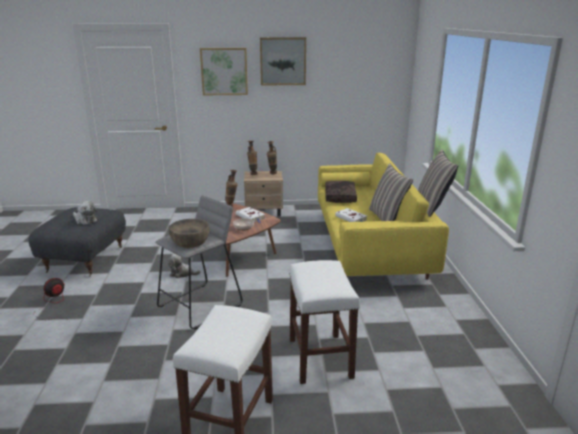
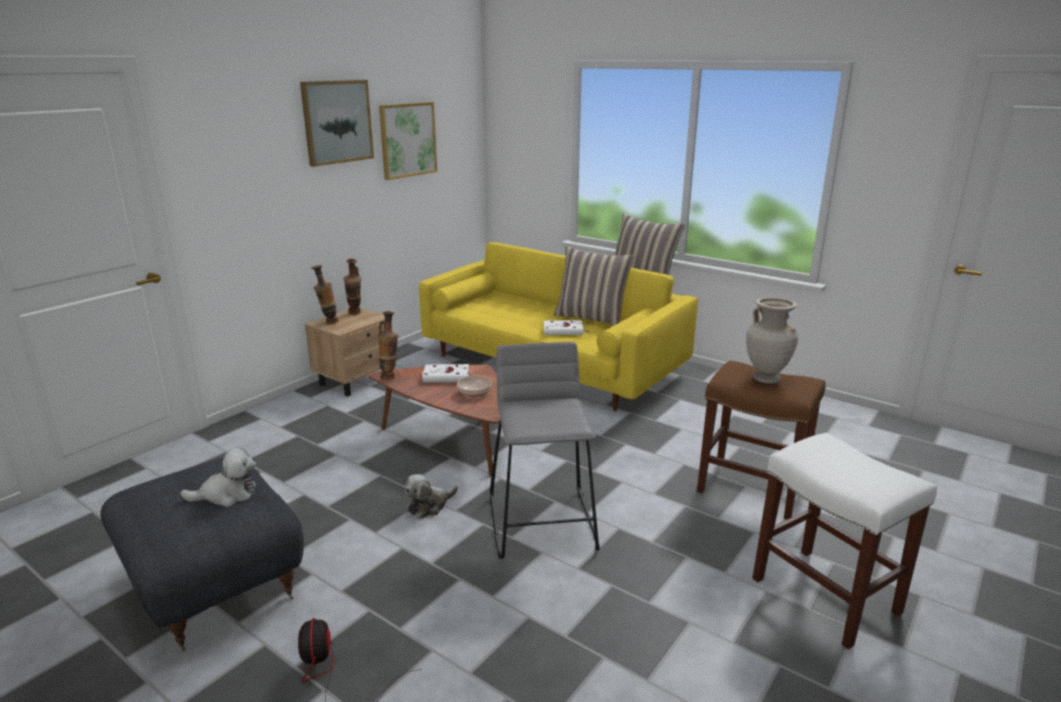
camera: 50 degrees left, 0 degrees up
(190, 241) = (558, 417): brown bowl -> none
(224, 71) = (250, 148): picture -> picture (407, 140)
(321, 358) = (753, 489): white stool -> brown stool
(322, 277) = (766, 378): none -> beige vase
(341, 197) = (494, 314): brown pillow -> none

